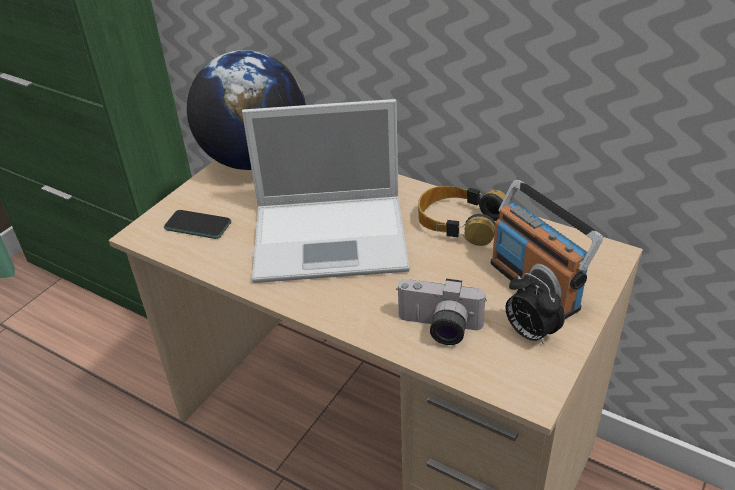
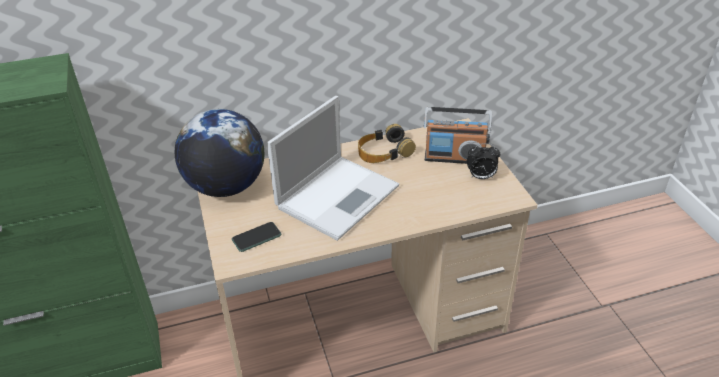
camera: 50 degrees left, 0 degrees up
(438, 329) = (447, 200): camera -> none

